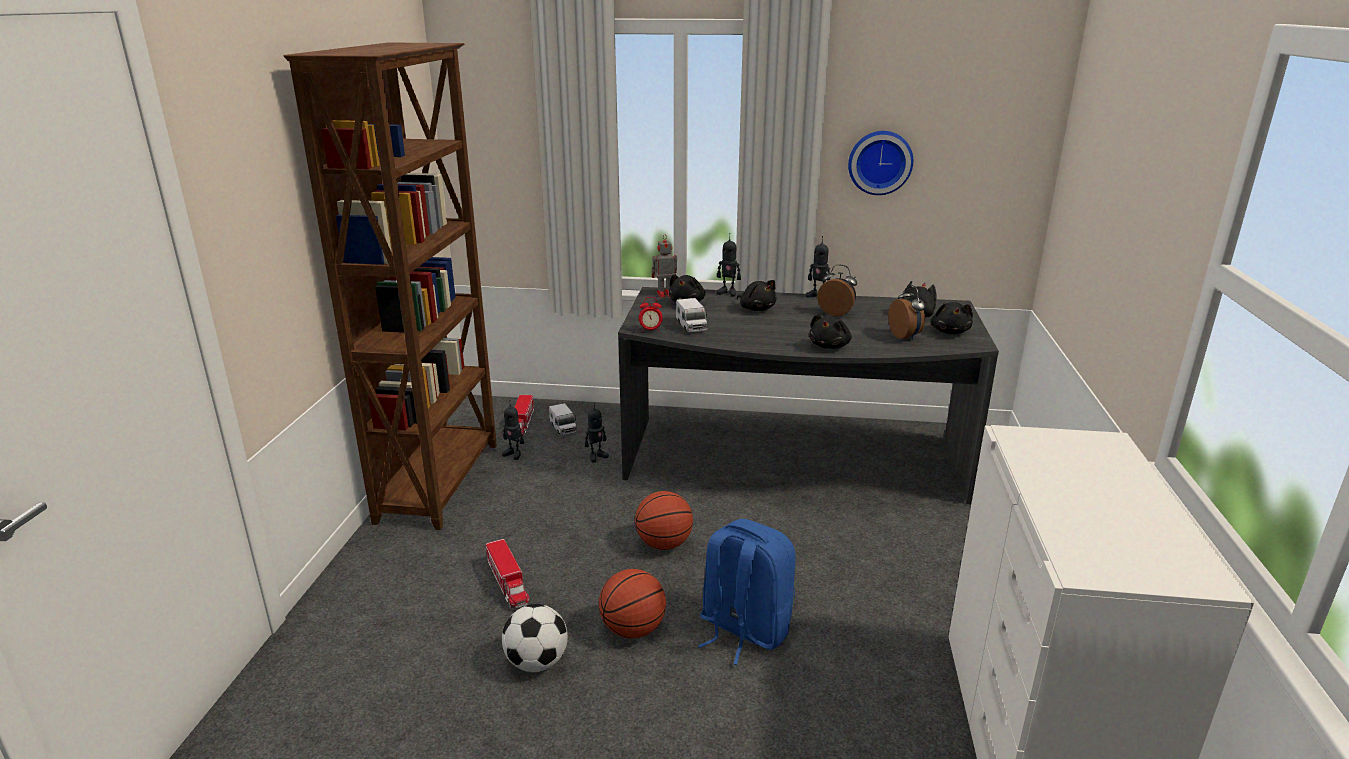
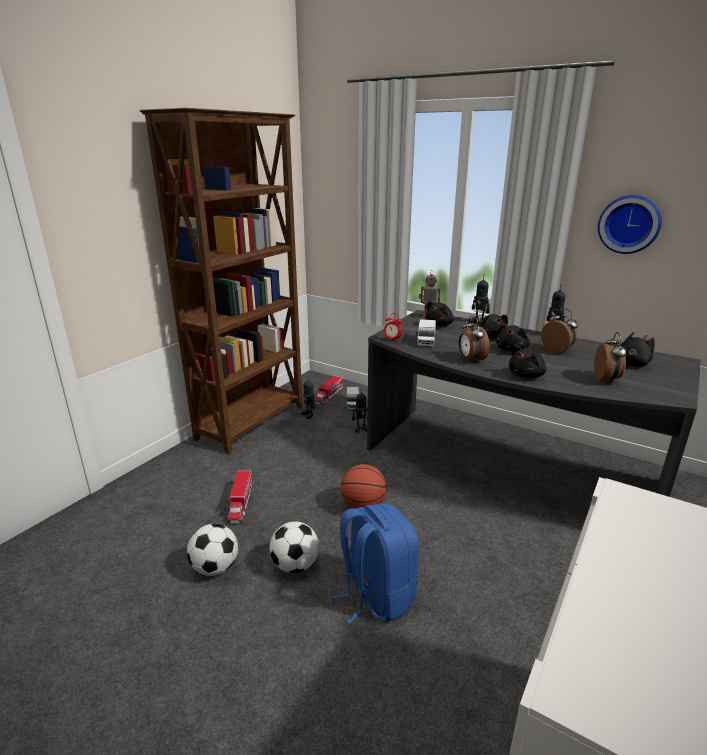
camera: 25 degrees right, 0 degrees up
(633, 629) = (295, 565): basketball -> football
(759, 339) = (470, 360): none -> alarm clock
(950, 331) = (656, 383): black plush toy -> black plush toy (511, 349)

